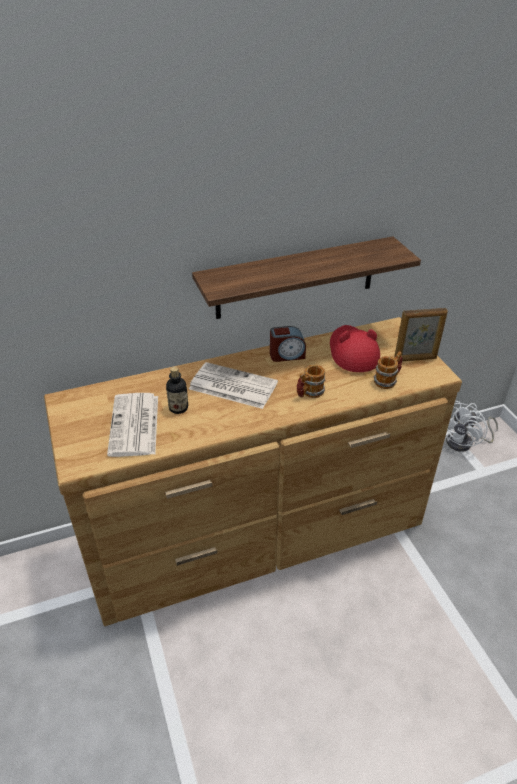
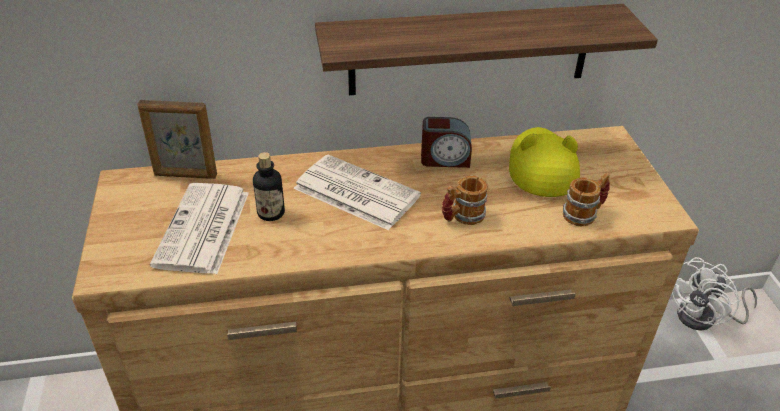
camera: 10 degrees right, 0 degrees up
(352, 352) = (541, 167): red hat -> yellow hat
(415, 359) = (633, 188): picture frame -> picture frame (185, 175)

